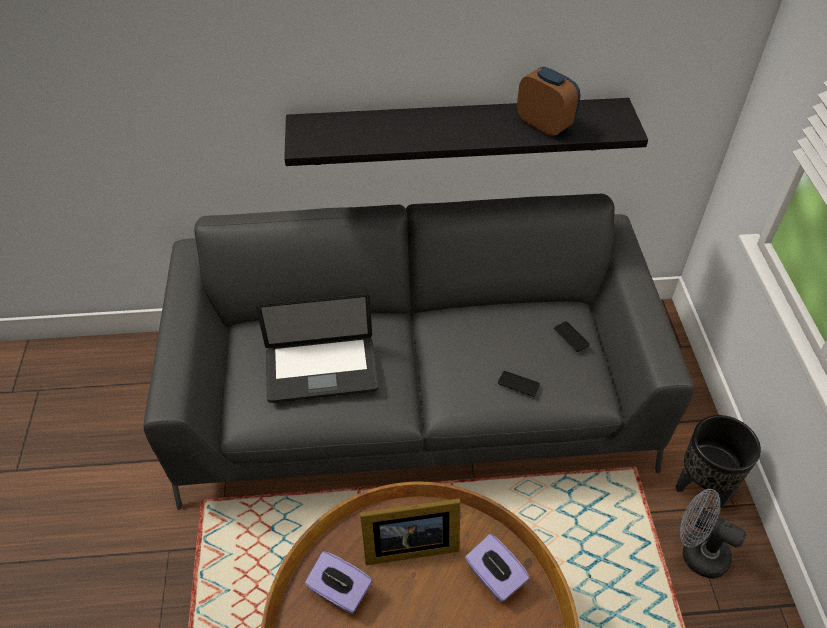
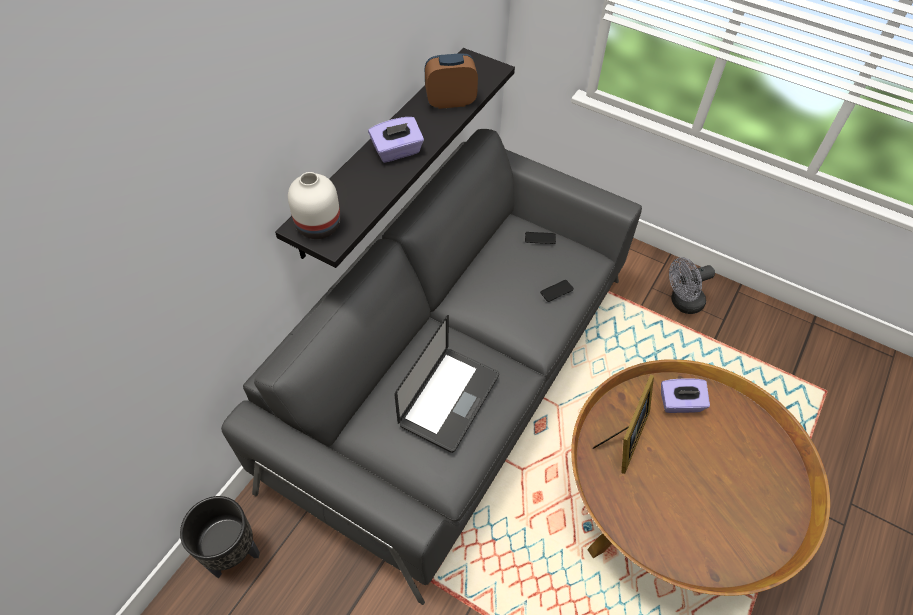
camera: 55 degrees left, 5 degrees up
(313, 132) = (319, 226): none -> white vase
(339, 592) = (634, 502): purple tissue box -> purple tissue box (397, 151)
(702, 487) = (642, 268): black planter -> black planter (233, 554)

